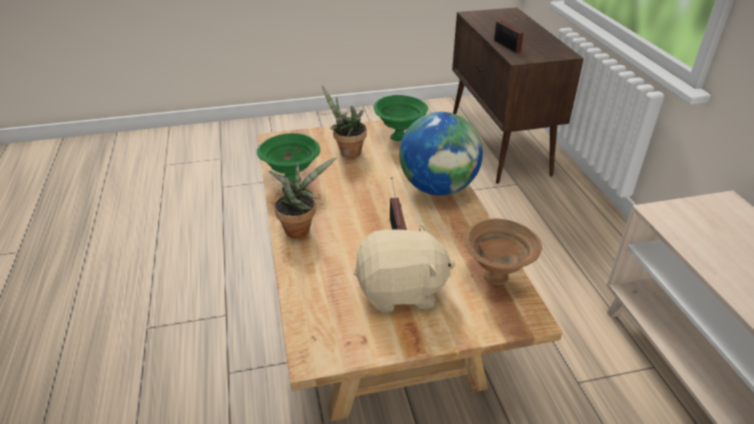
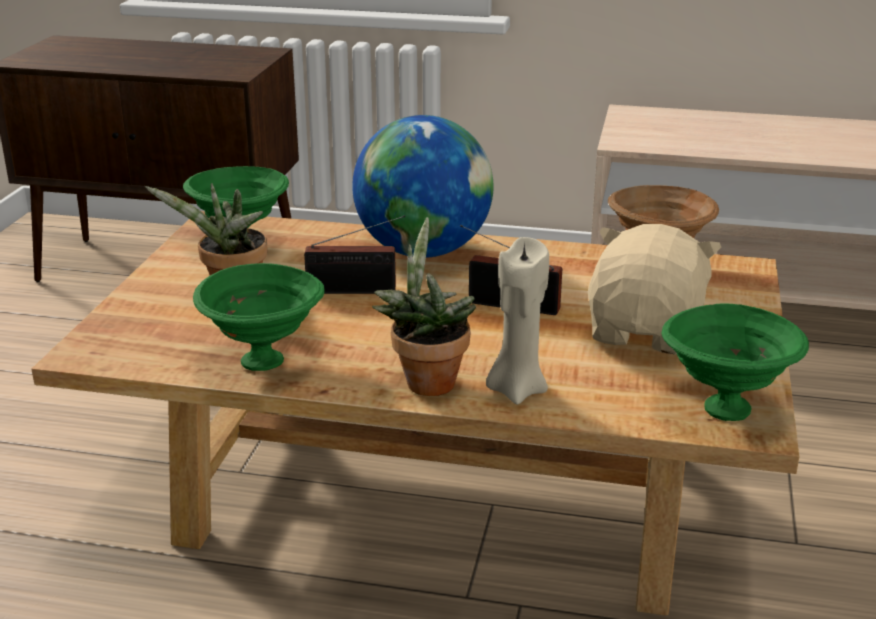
camera: 65 degrees left, 10 degrees down
(306, 258) = (516, 390): none -> beige candle
(326, 340) = (723, 409): none -> green bowl
(507, 46) = (184, 70): radio -> radio (356, 291)

